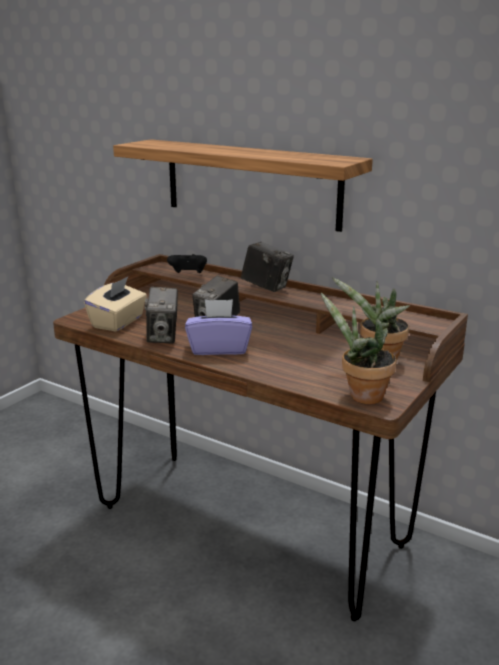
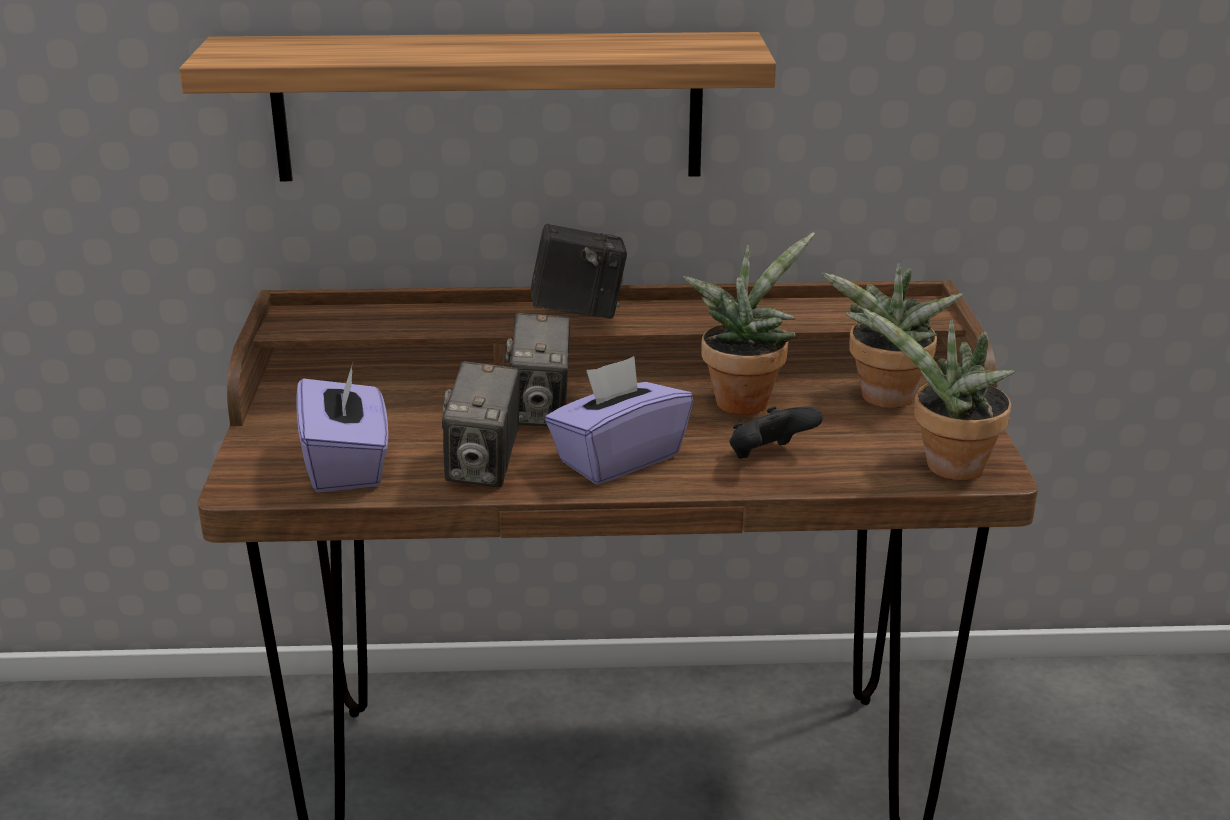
camera: 35 degrees left, 5 degrees up
(118, 322) = (347, 465): beige tissue box -> purple tissue box
(163, 337) = (484, 468): camera -> camera turned 45 degrees clockwise
(188, 274) = (391, 323): black game controller -> black game controller (769, 457)
(310, 343) = (743, 399): none -> potted plant

